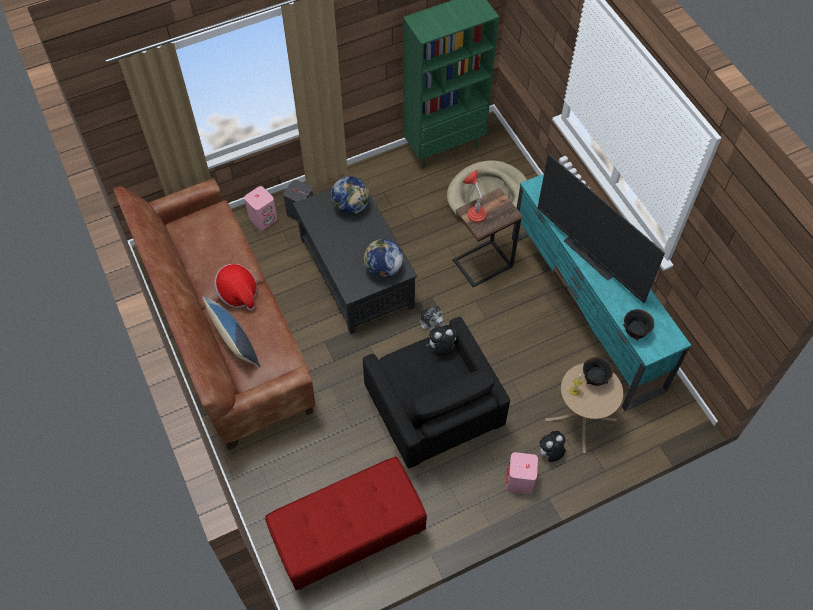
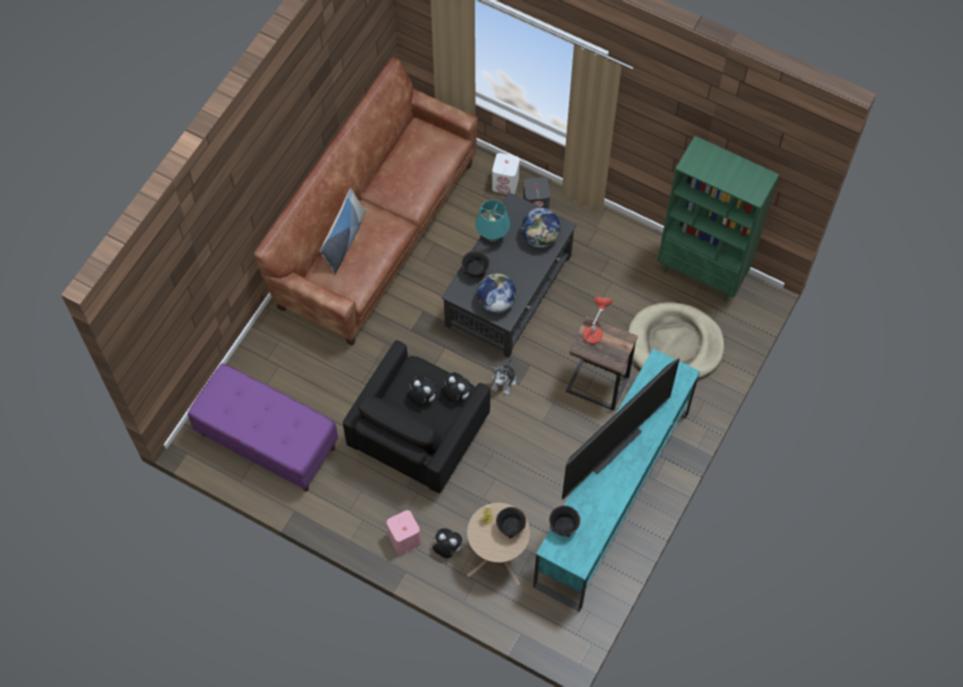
camera: 55 degrees right, 5 degrees up
(238, 293) = (388, 213): hat -> none
(263, 218) = (505, 184): pink speaker -> white speaker
(322, 236) = (492, 236): none -> turquoise table lamp
(343, 267) = (475, 271): none -> black bowl
(349, 536) = (267, 441): red bench -> purple bench
(425, 376) = (421, 398): none -> plush toy
(589, 257) = (614, 449): television -> television turned 150 degrees counterclockwise

